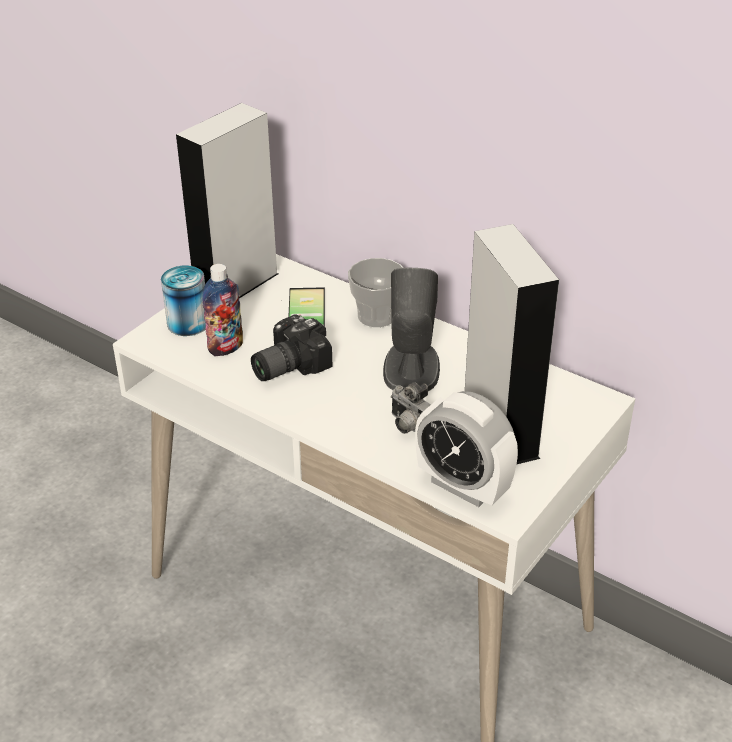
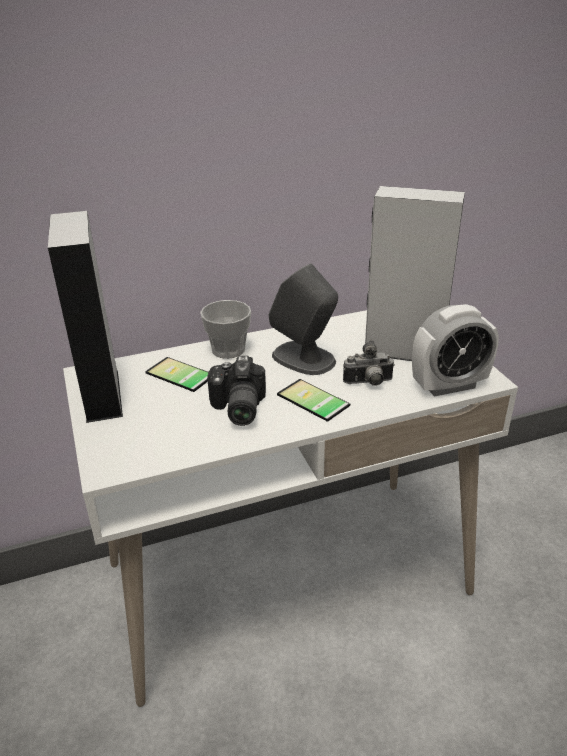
camera: 55 degrees left, 5 degrees down
(188, 323) = (116, 437): can -> none
(226, 347) = (176, 429): bottle -> none
(339, 404) = (310, 402): none -> phone

